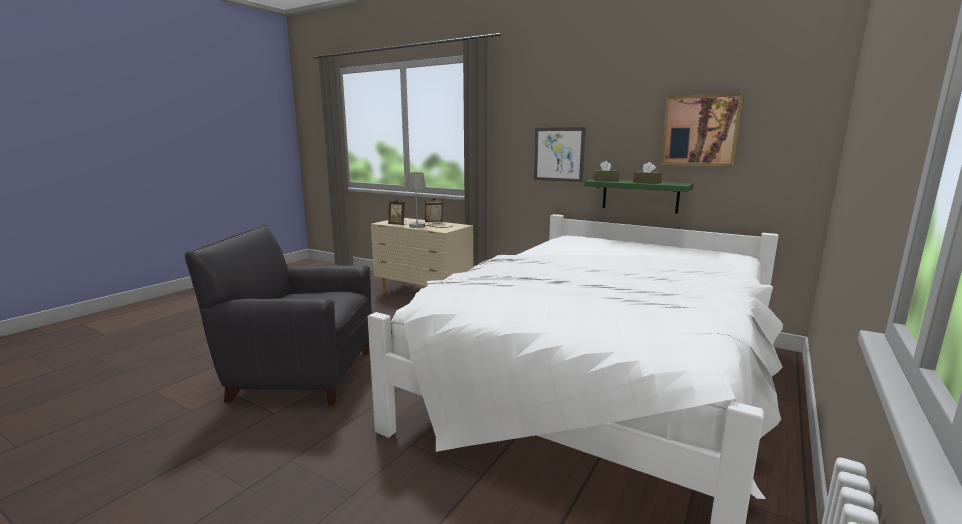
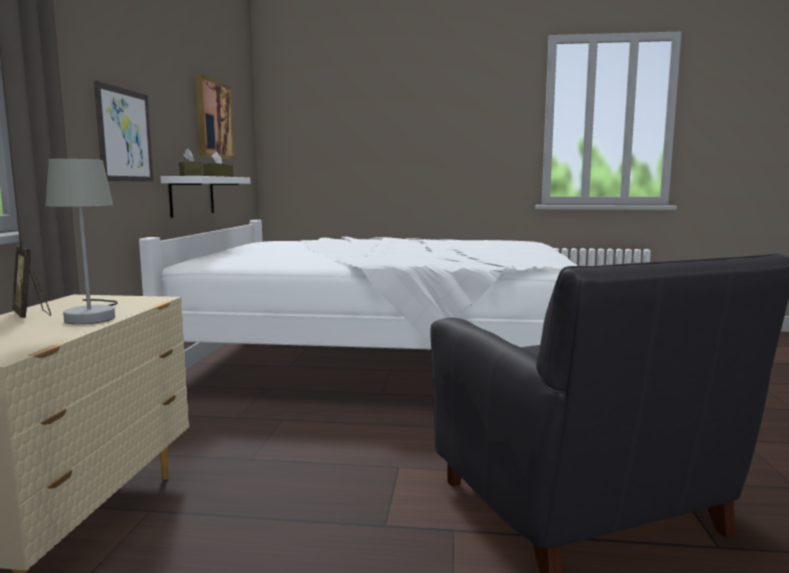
camera: 115 degrees left, 5 degrees down
(398, 224) = (53, 335): picture frame -> none
(640, 195) = (192, 196): green shelf -> white shelf

